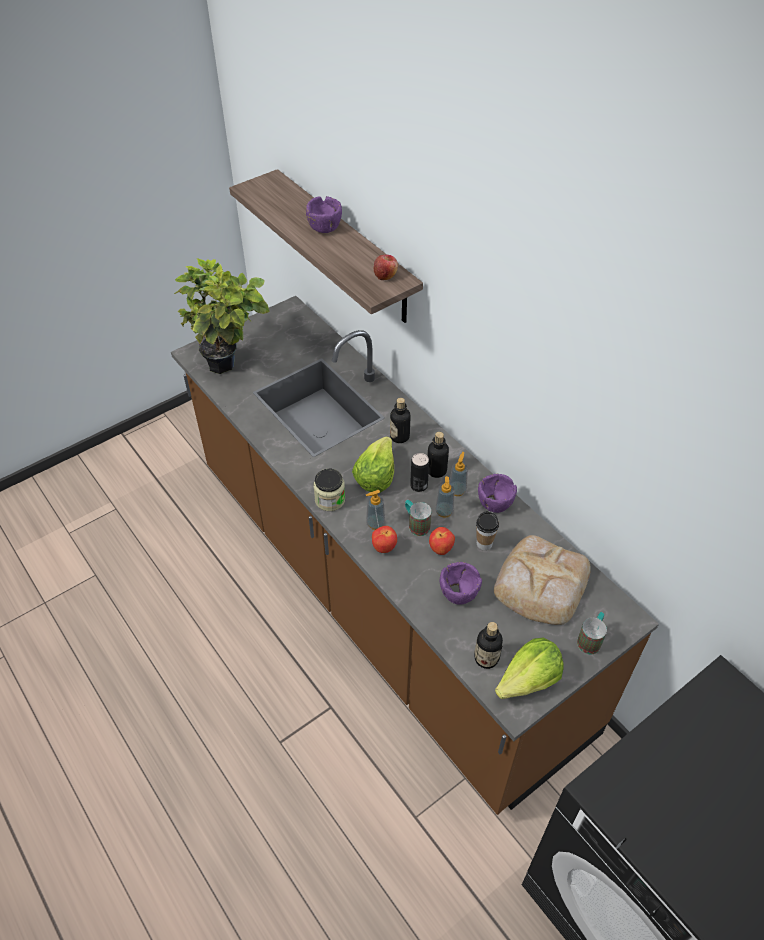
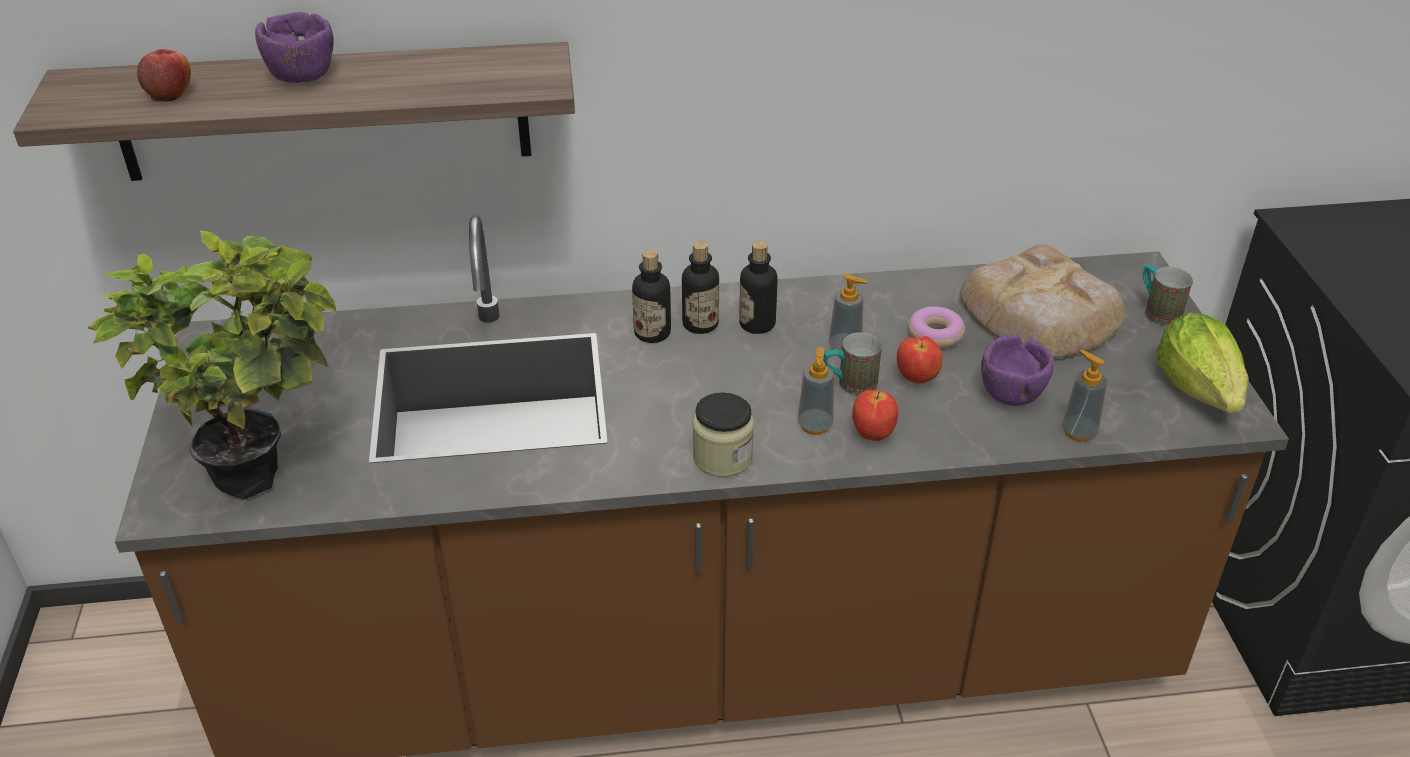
camera: 60 degrees left, 10 degrees down
(375, 475) = (713, 388): lettuce -> none
(385, 275) = (510, 63): apple -> apple (170, 93)
(419, 485) = (773, 352): can -> none
(457, 490) = (813, 320): soap dispenser -> soap dispenser (1078, 432)
(484, 544) = (935, 334): cup -> donut
(486, 658) = (1143, 412): bottle -> bottle (700, 324)
(494, 503) = (866, 296): purple bowl -> none

